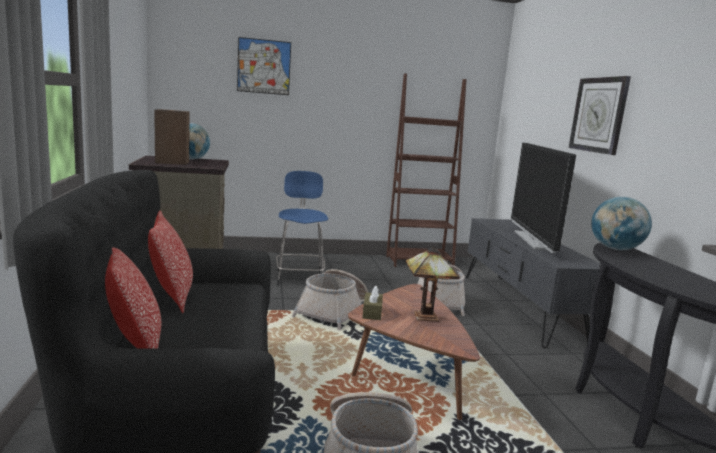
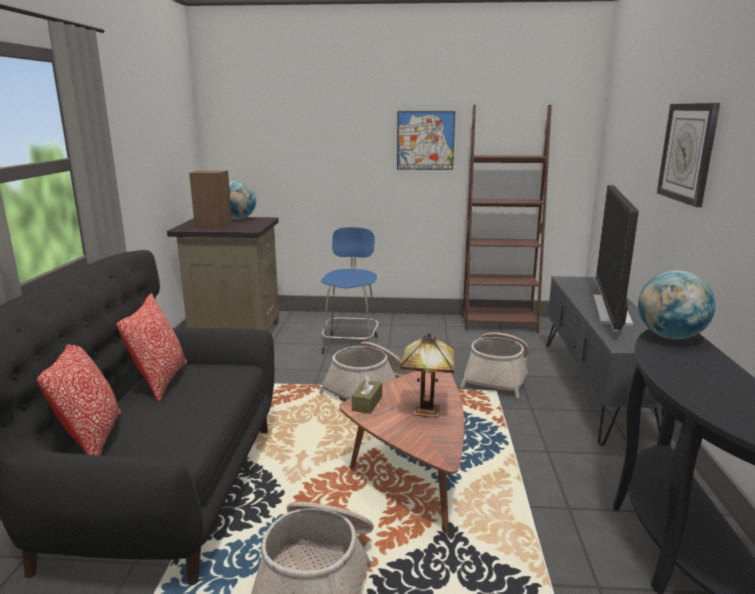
camera: 15 degrees right, 5 degrees up
(264, 66) = (313, 111): picture -> picture (425, 140)

